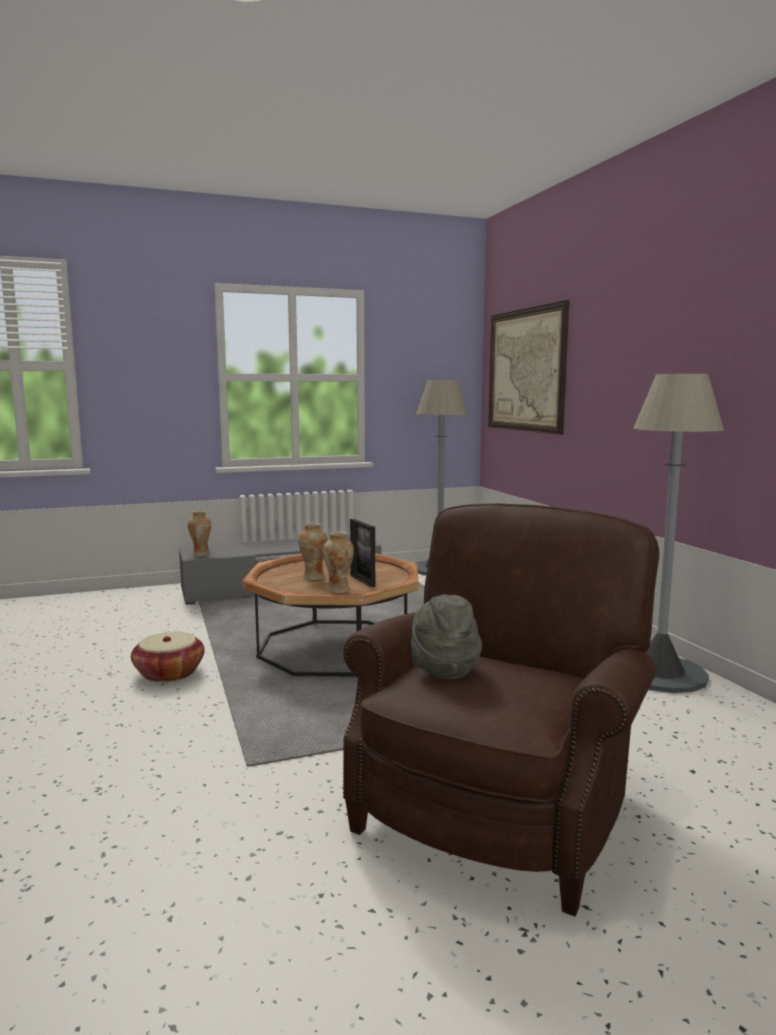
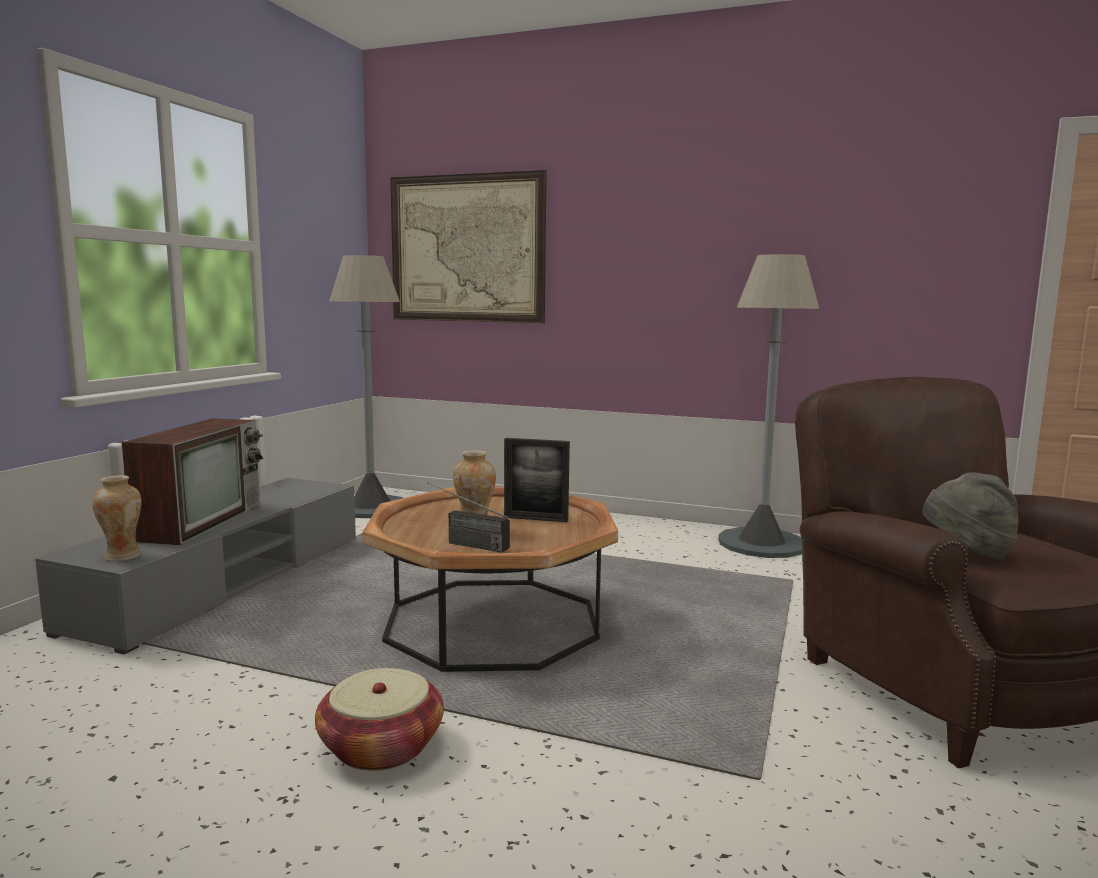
camera: 50 degrees left, 0 degrees up
(266, 546) = (201, 520): none -> television
(286, 581) = (463, 543): none -> radio
(338, 590) = (550, 534): vase -> none

